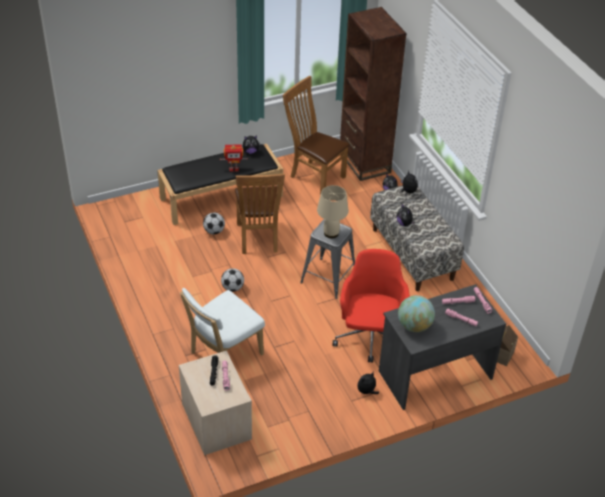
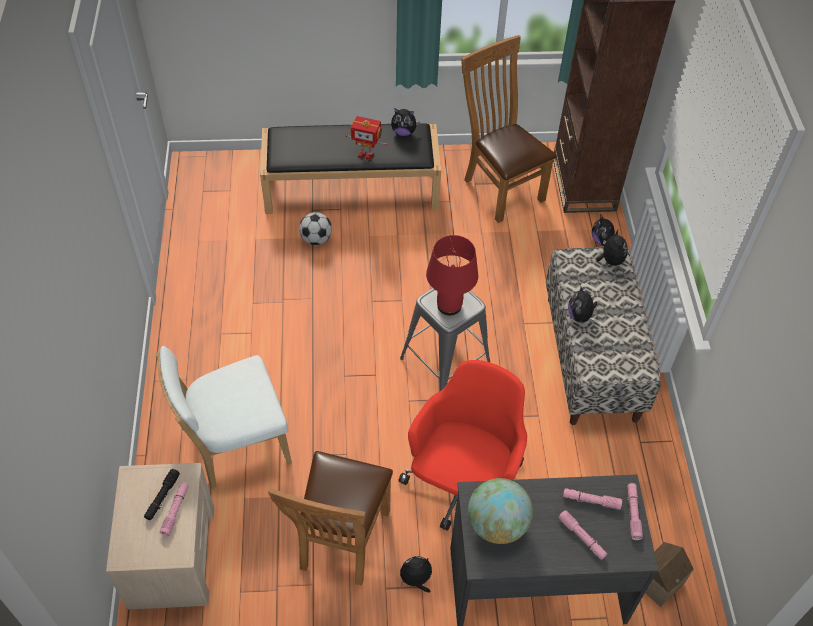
camera: 20 degrees right, 10 degrees up
(232, 288) = (299, 338): football -> none
(258, 239) = (372, 269): brown chair -> brown chair (340, 544)
(331, 233) = (449, 305): beige table lamp -> red table lamp

